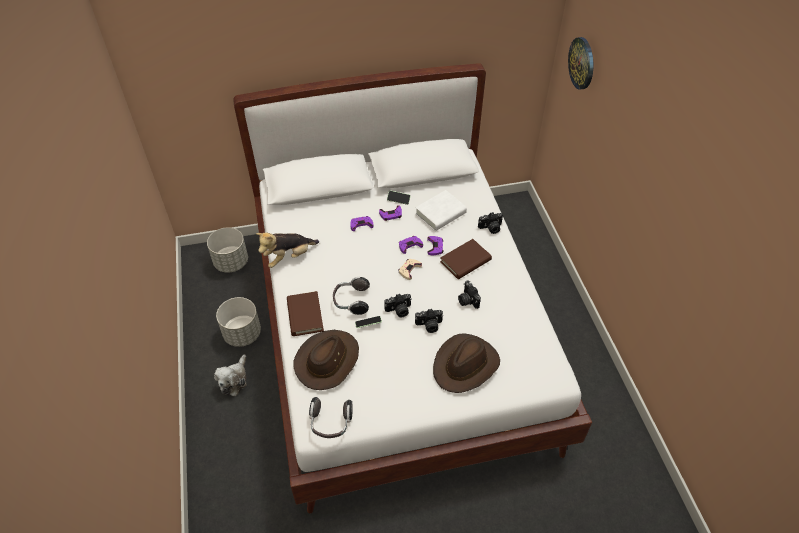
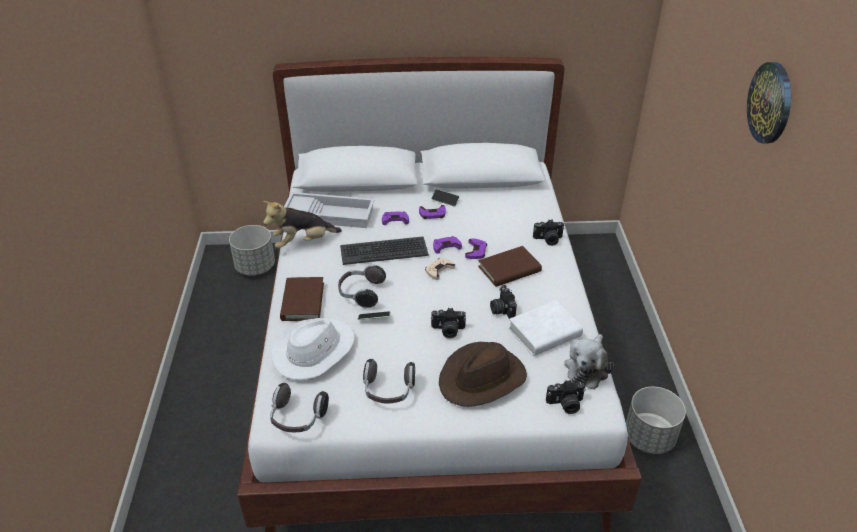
camera: 10 degrees right, 10 degrees down
(234, 380) = (222, 387): plush toy -> plush toy (587, 368)
(242, 334) = (246, 340): grey planter -> grey planter (648, 438)
(305, 225) = (330, 214): none -> white tray
(327, 360) = (314, 350): brown hat -> white hat
(359, 257) = (384, 251): none -> keyboard
(396, 388) = (388, 391): none -> headphones
(399, 310) = (415, 310): camera -> camera (565, 404)
(440, 214) = (491, 219): white book -> white book (544, 333)
(582, 63) = (676, 58): wall clock -> wall clock (770, 103)

